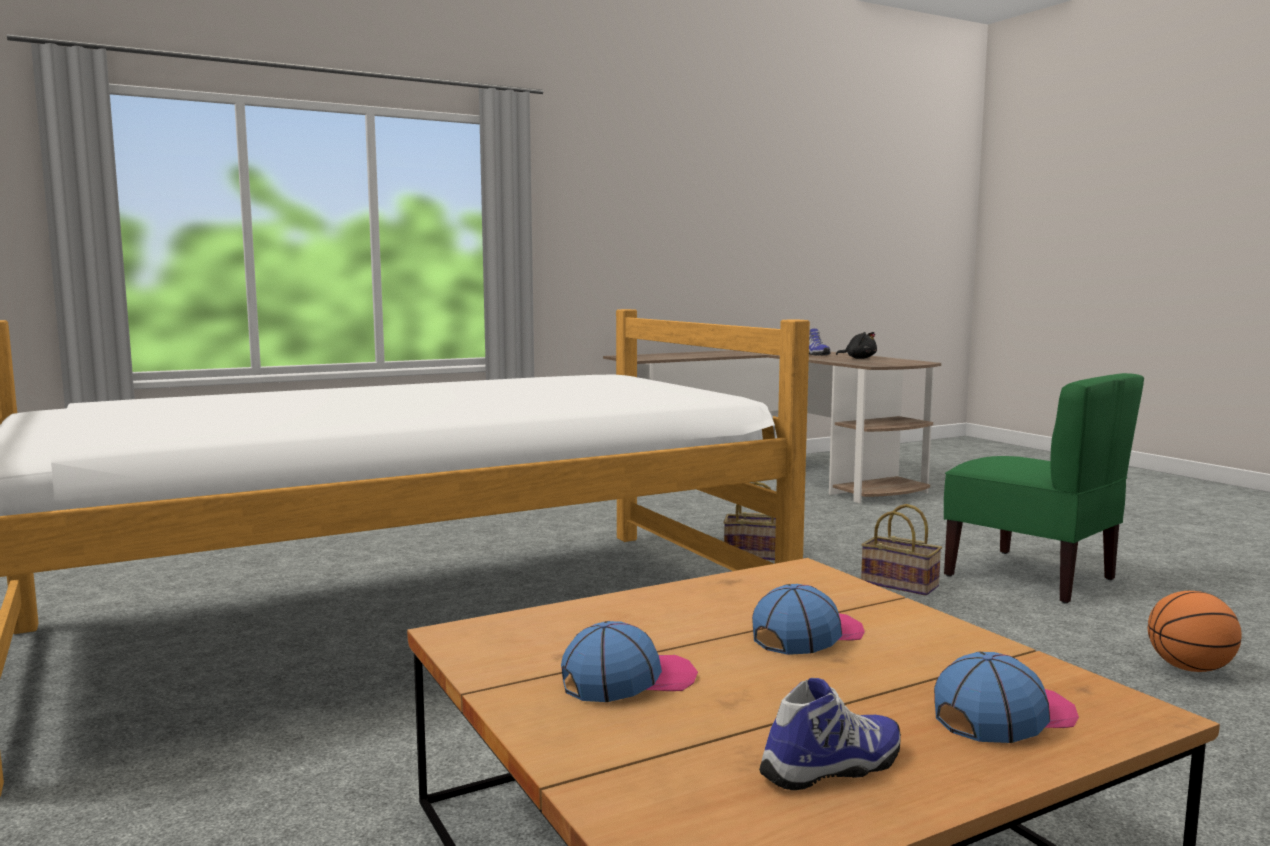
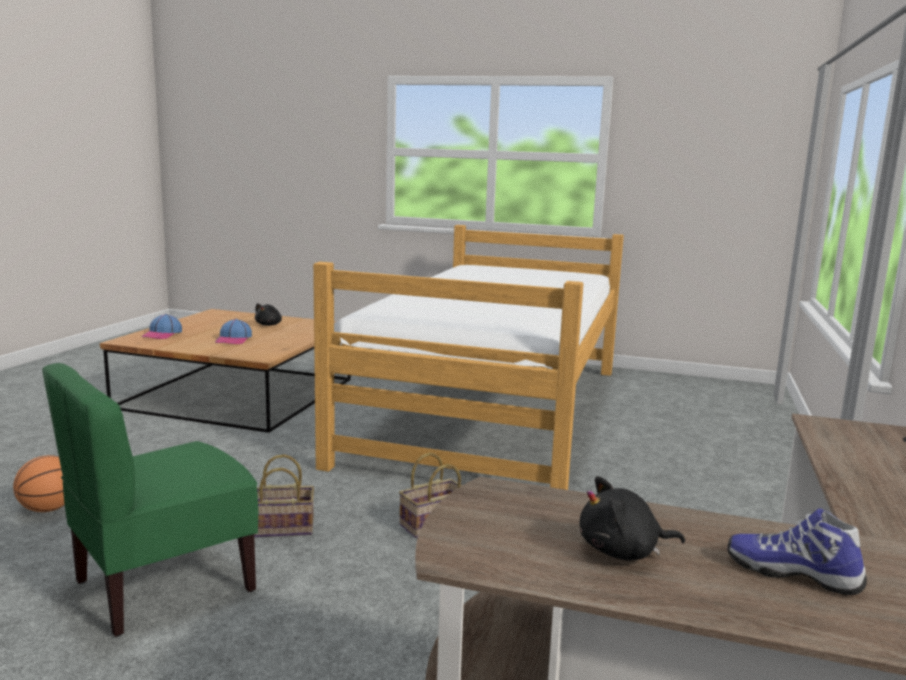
camera: 135 degrees right, 5 degrees up
(628, 679) = (269, 325): cap -> black plush toy
(834, 769) = (199, 322): shoe -> none
(1031, 577) = (163, 585): green chair -> green chair turned 45 degrees counterclockwise

